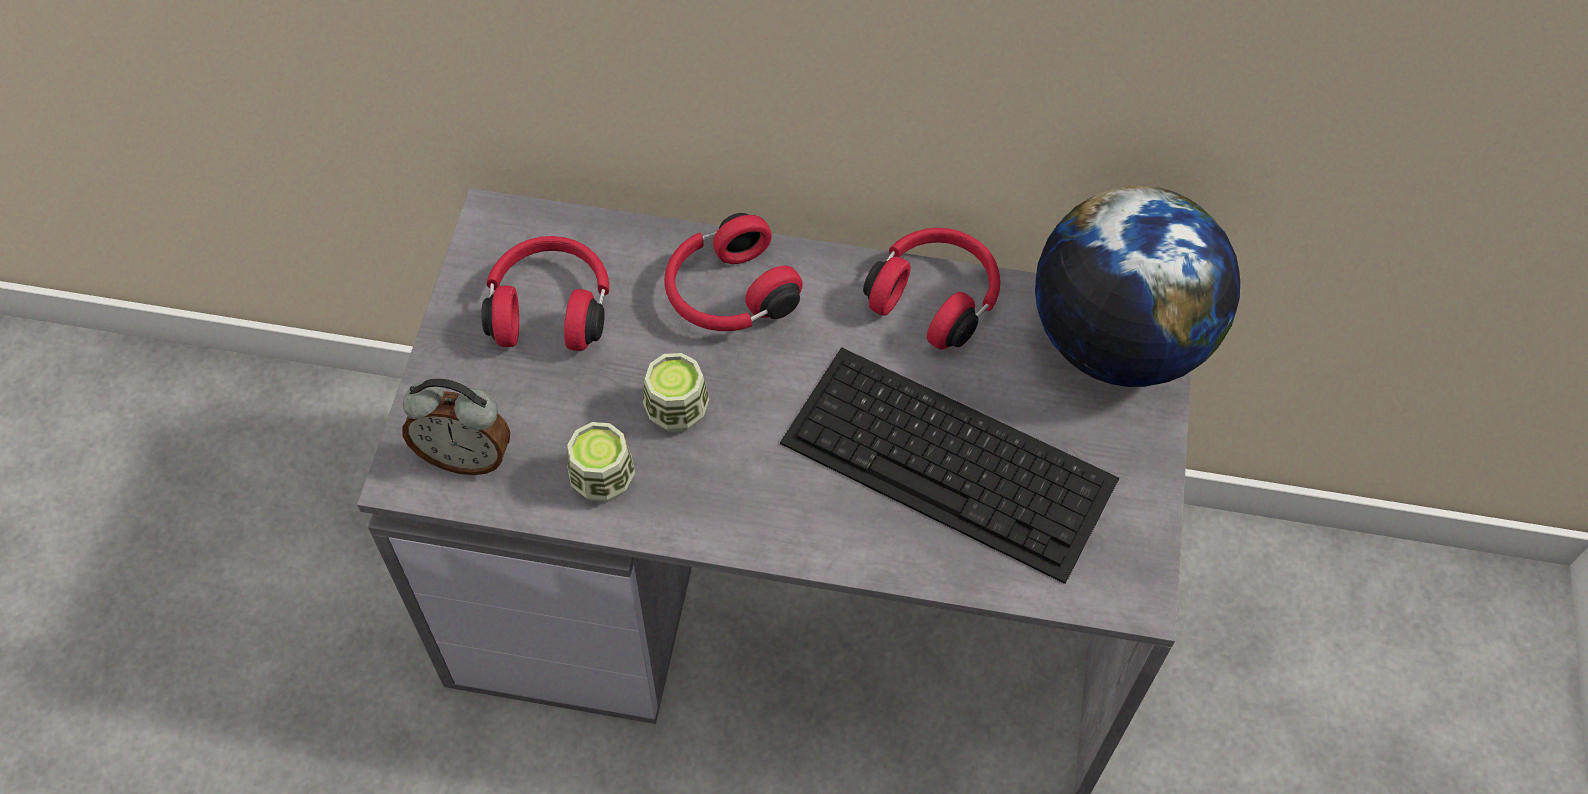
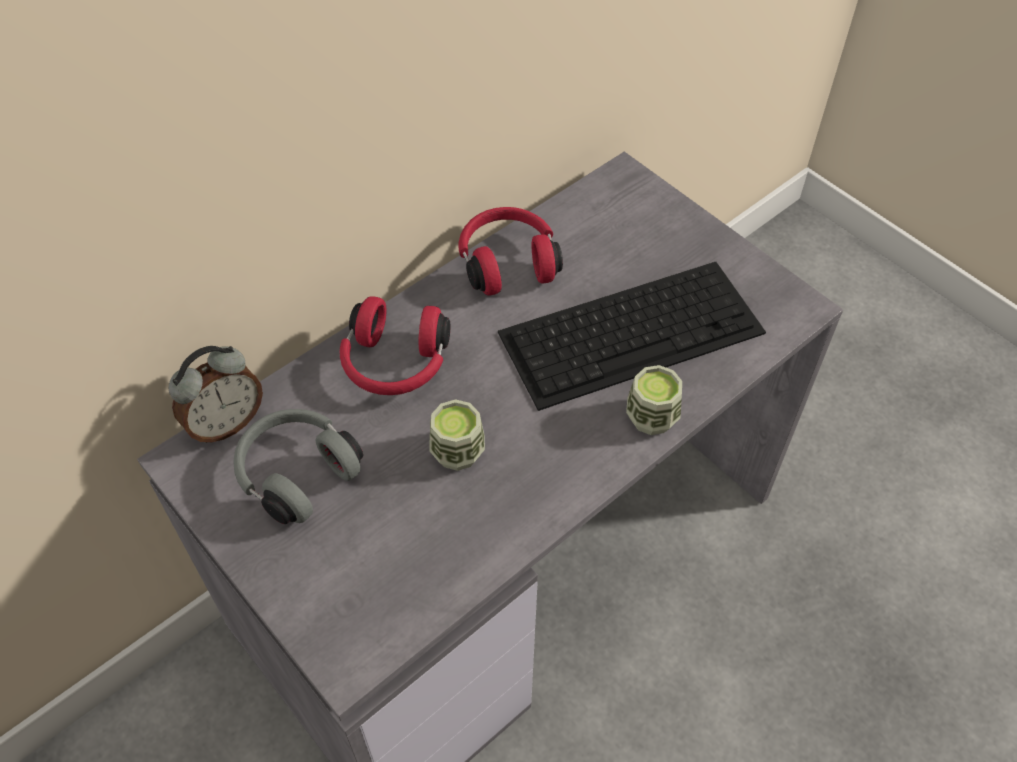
camera: 50 degrees left, 5 degrees down
(466, 456) = (368, 609): alarm clock -> alarm clock (226, 423)
(550, 307) = (296, 473): red headphones -> grey headphones
(603, 480) = (471, 532): cup -> cup (651, 417)
(1117, 341) = (621, 202): globe -> none

